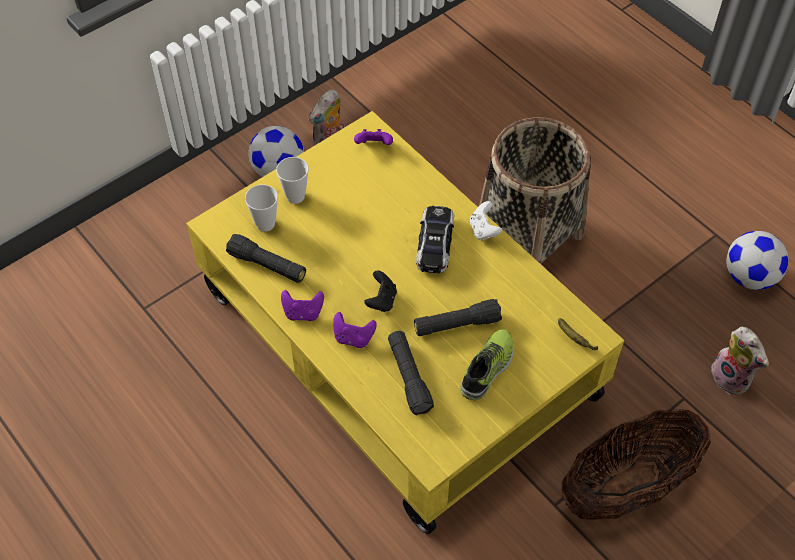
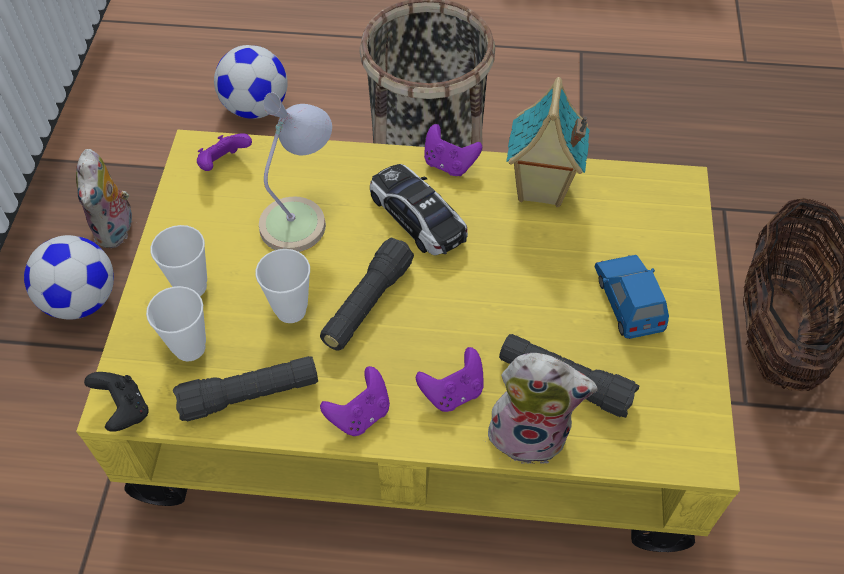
camera: 45 degrees left, 0 degrees up
(325, 242) = (291, 310): none -> cup
(381, 200) = (301, 215): none -> table lamp
(381, 300) = (433, 323): black game controller -> black game controller (124, 410)
(457, 325) = (542, 282): black flashlight -> black flashlight (367, 303)
(483, 230) = (449, 164): white game controller -> purple game controller
(488, 368) = (628, 301): shoe -> blue toy car
(514, 280) = (540, 190): none -> toy house
(574, 339) = (665, 202): banana -> none
(732, 378) = (737, 160): plush toy -> plush toy (530, 432)
(750, 277) = (648, 67): football -> football (256, 108)

